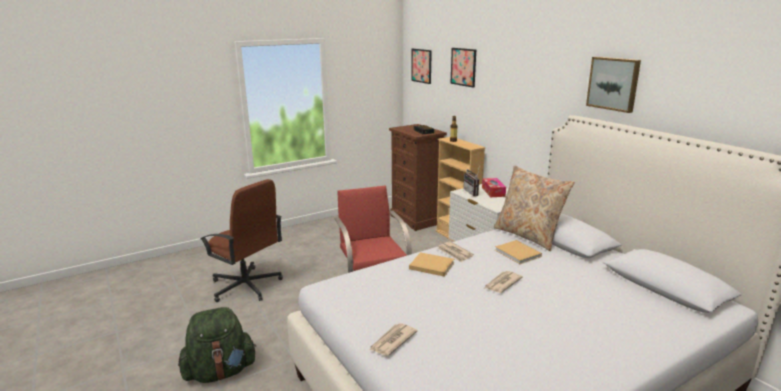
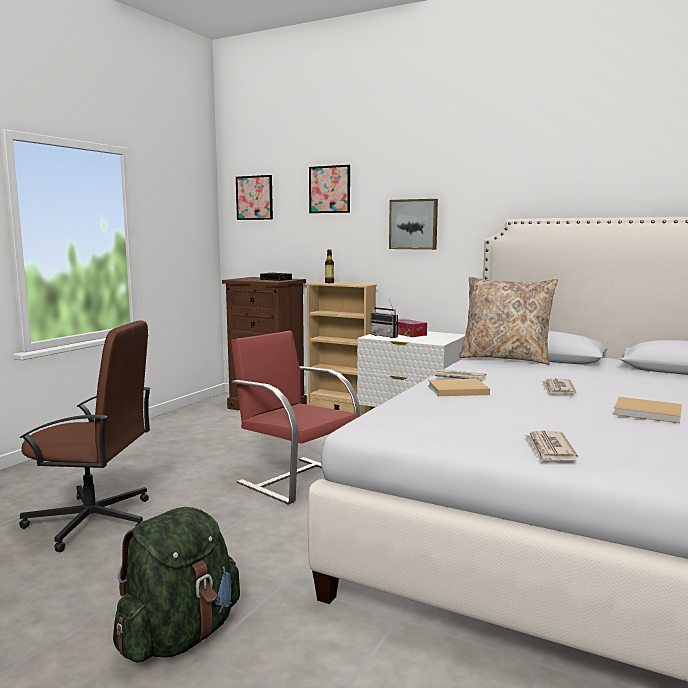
camera: 30 degrees left, 10 degrees down
(518, 254) = (524, 370): beige book -> beige book (649, 413)
(613, 83) = (554, 178): picture -> picture (414, 224)

